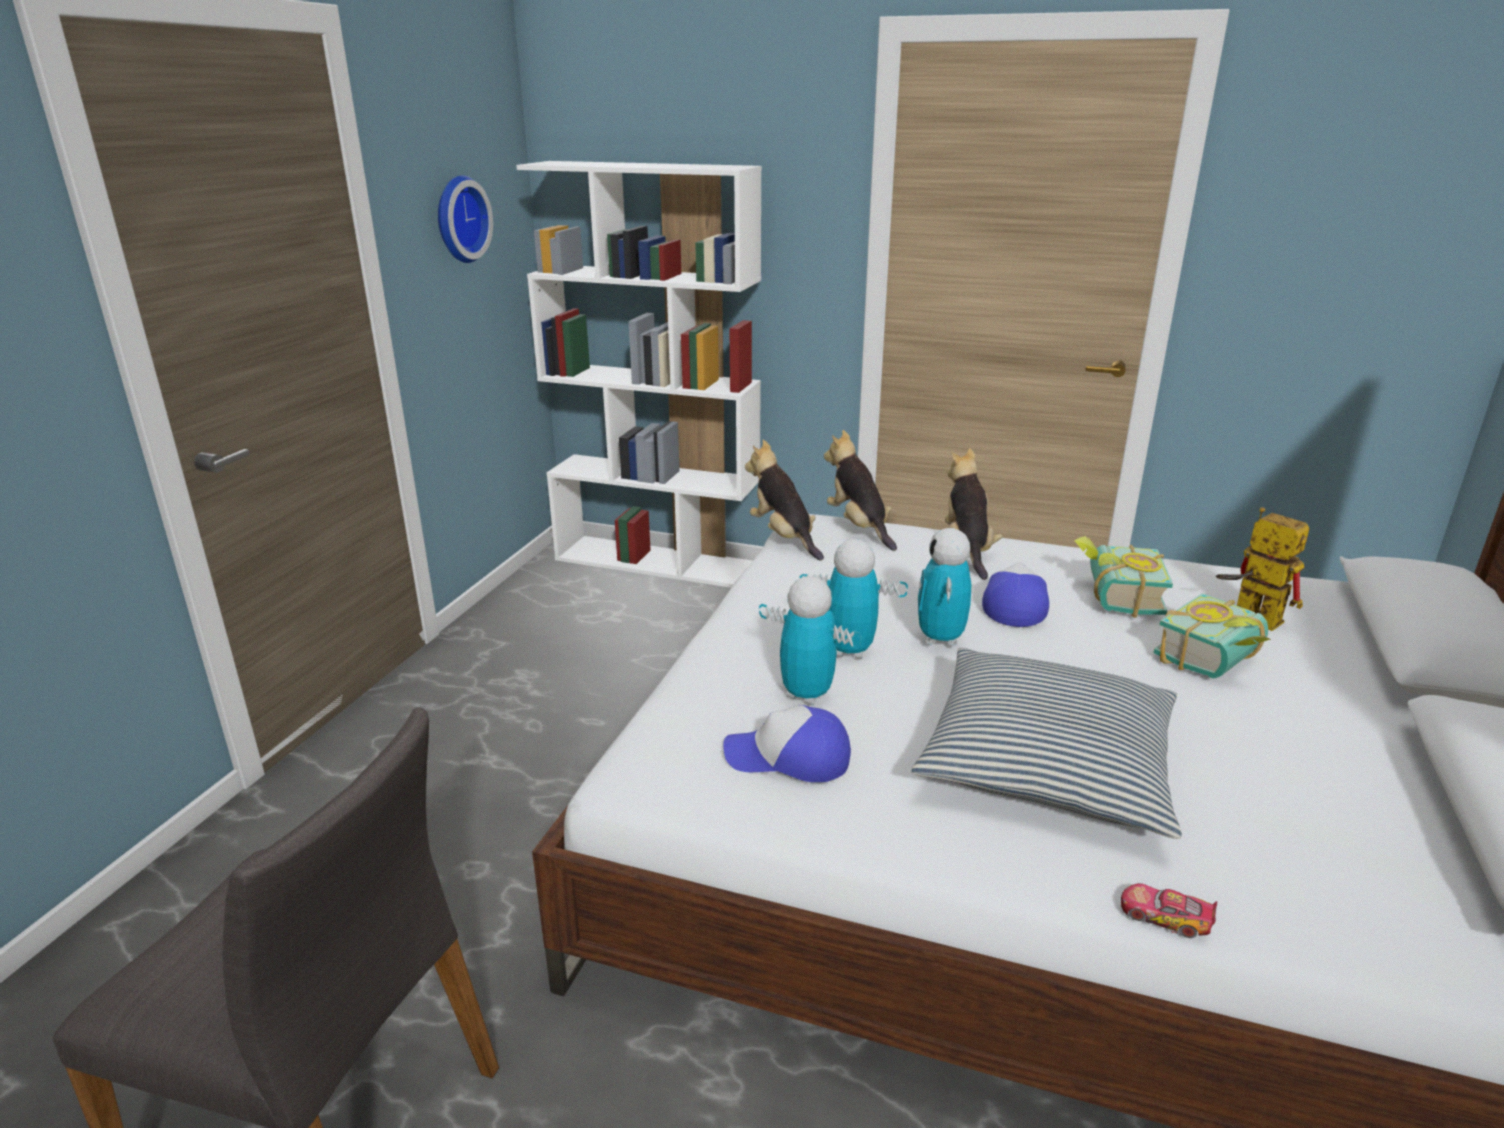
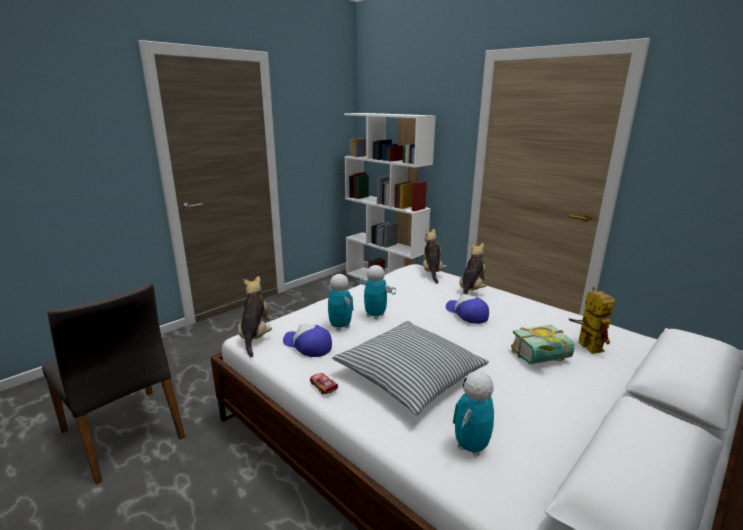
camera: 25 degrees right, 5 degrees down
(458, 219) = (316, 132): wall clock -> none
(784, 537) = (397, 271): plush toy -> plush toy (255, 336)
(940, 639) = (417, 319): toy robot -> toy robot (471, 447)
(1014, 604) = (466, 314): cap -> cap turned 75 degrees counterclockwise
(1114, 597) = (521, 321): book -> none
(1164, 917) = (390, 446): toy car -> toy car (323, 386)

